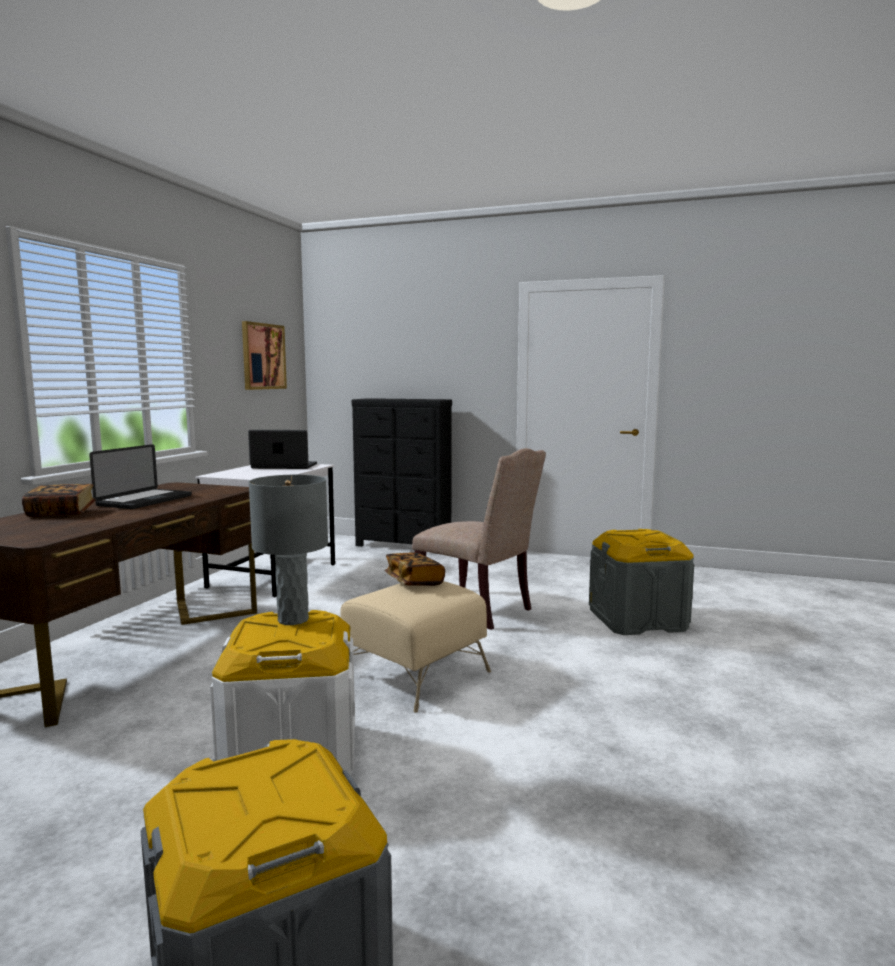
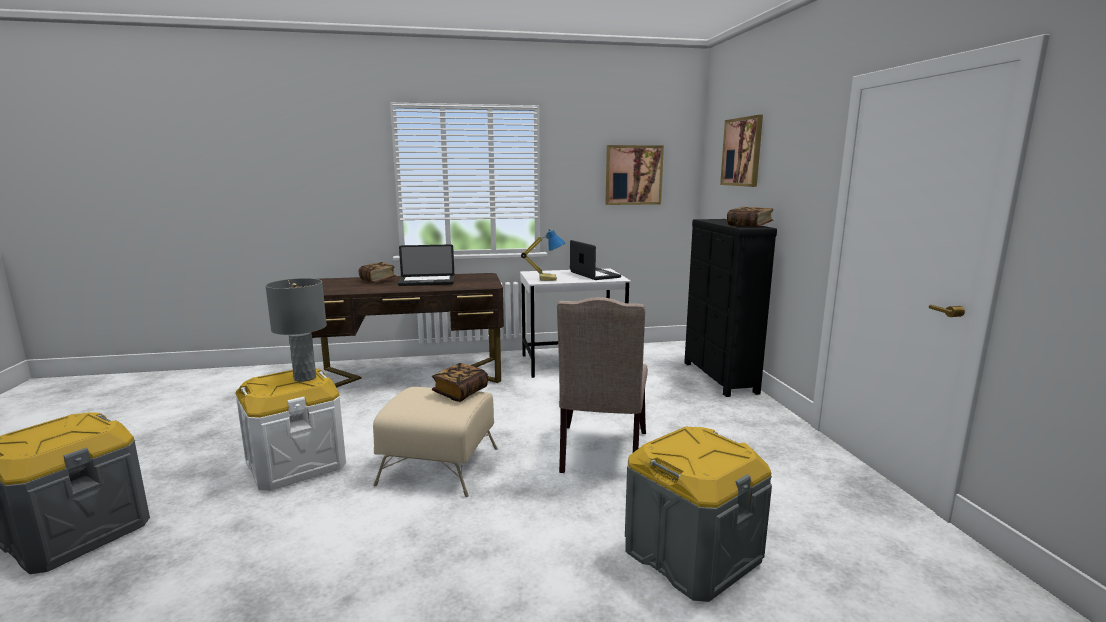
camera: 60 degrees right, 5 degrees up
(262, 475) = (547, 279): none -> table lamp
(381, 335) = (742, 152): none -> picture
(427, 399) = (749, 226): none -> book

